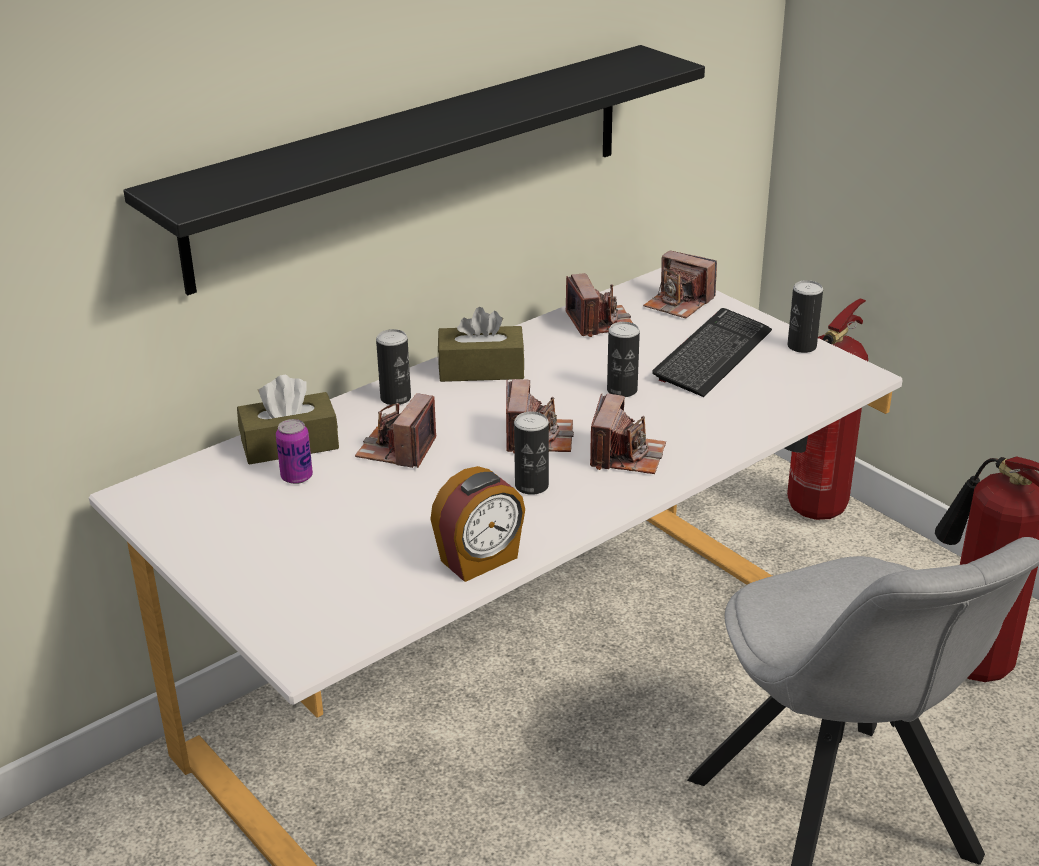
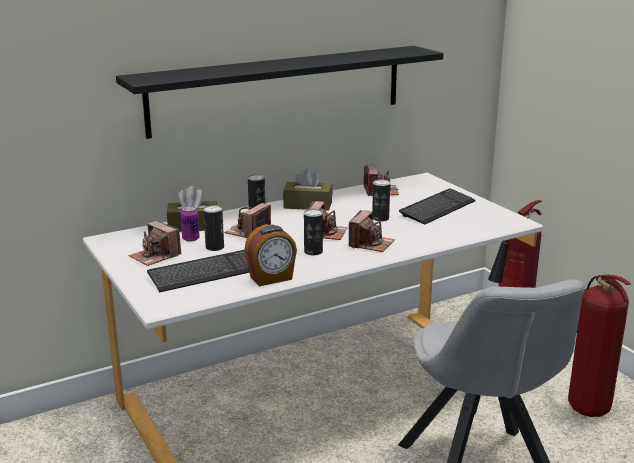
camera: 10 degrees right, 10 degrees down
(354, 561) = (204, 273): none -> keyboard
(679, 303) = (428, 187): camera -> camera (155, 256)
(801, 346) = (489, 208): can -> can (214, 247)

